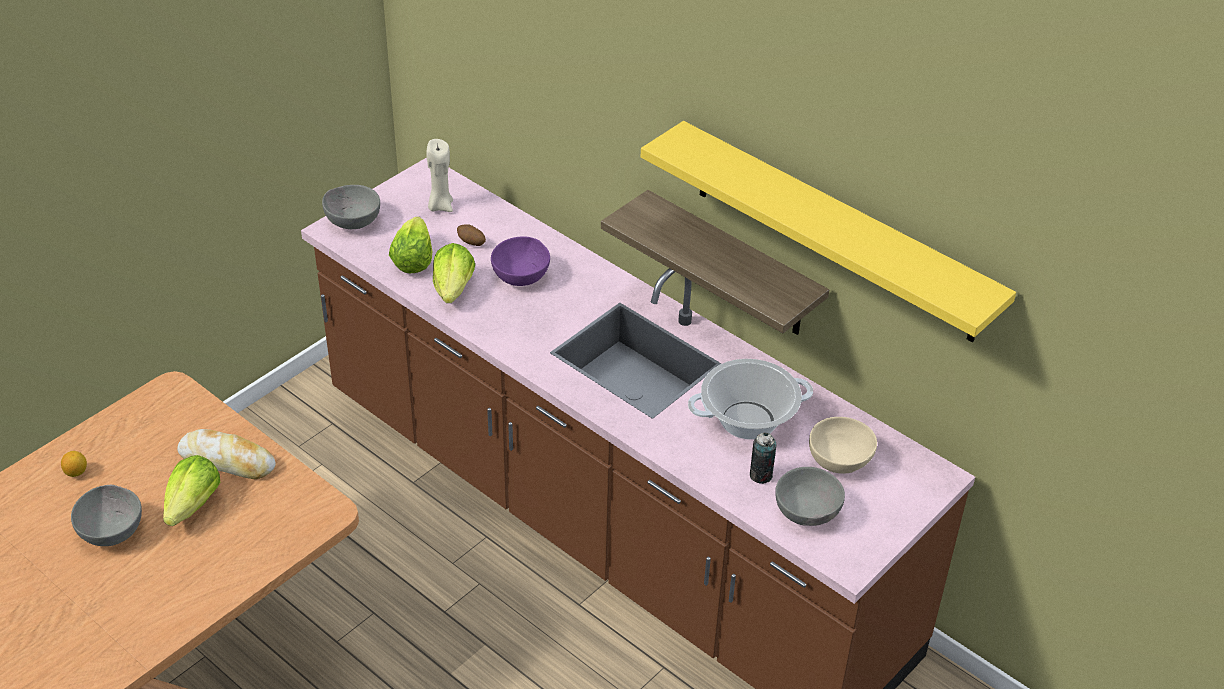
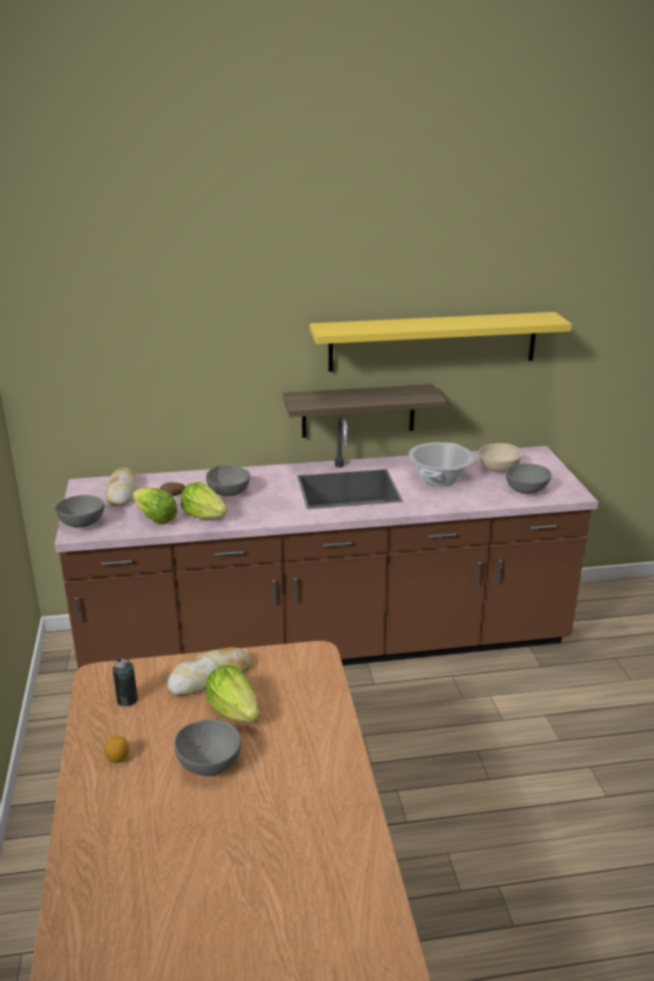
camera: 50 degrees left, 15 degrees down
(440, 206) = (122, 492): beige candle -> bread
(522, 276) = (229, 492): purple bowl -> grey bowl
(761, 475) = (485, 491): can -> can (127, 700)

